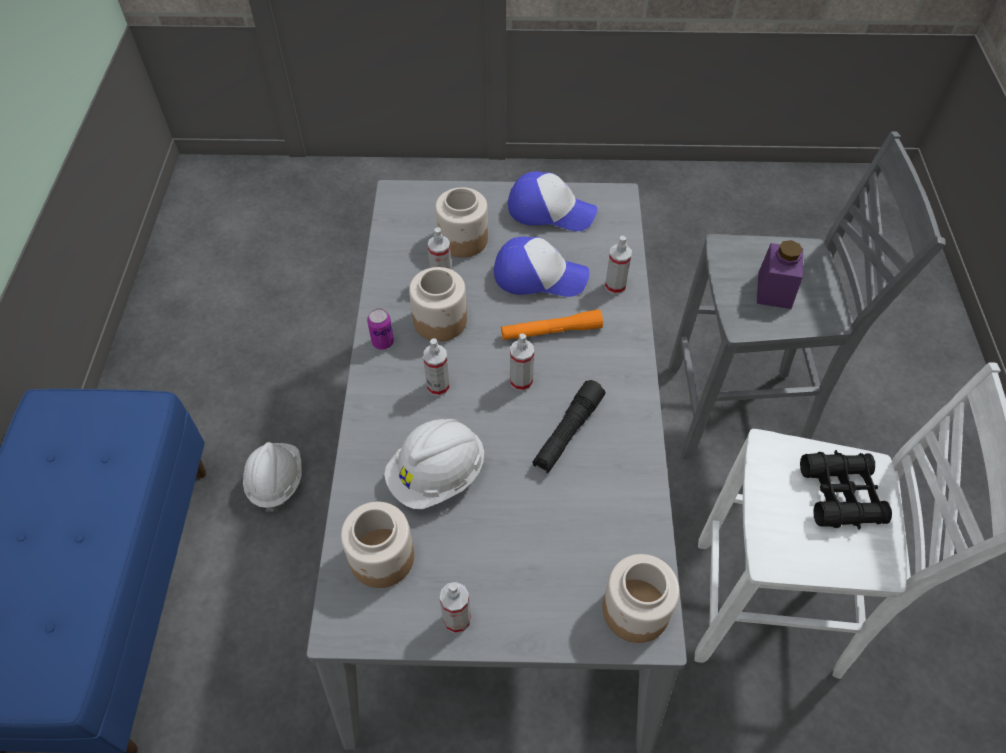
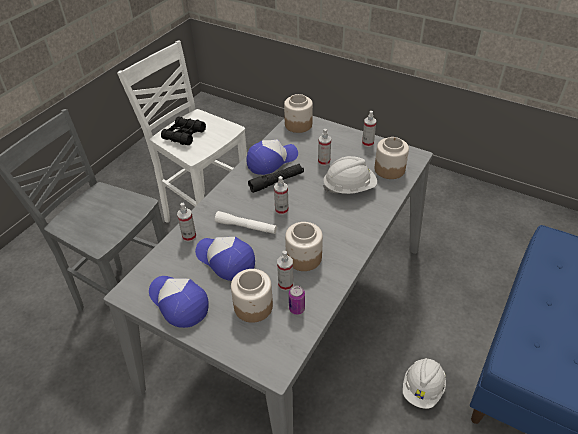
camera: 150 degrees left, 10 degrees down
(383, 342) = (344, 258): can -> can (297, 309)
(438, 386) = (326, 224): spray bottle -> spray bottle (324, 161)
(551, 331) = (246, 227): orange flashlight -> white flashlight
(612, 478) = (271, 160): none -> cap
(774, 290) = (105, 213): purple jar -> none

